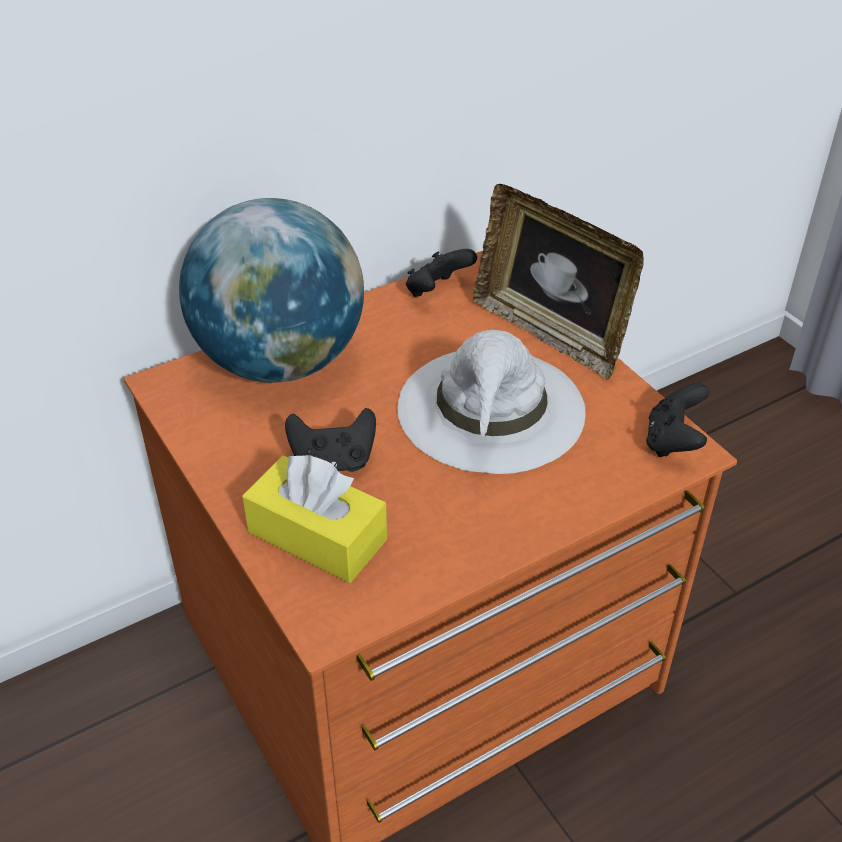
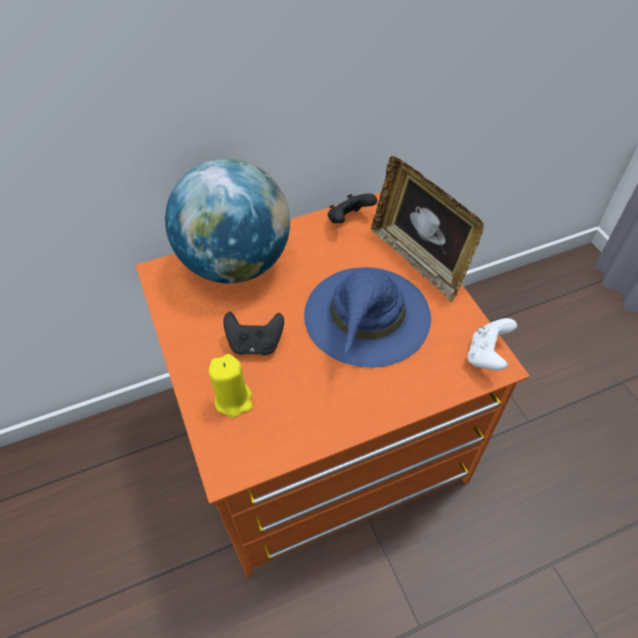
camera: 10 degrees right, 10 degrees up
(317, 536) = (233, 399): yellow tissue box -> yellow candle
(491, 410) = (367, 316): white hat -> blue hat
(673, 441) = (486, 355): black game controller -> white game controller

